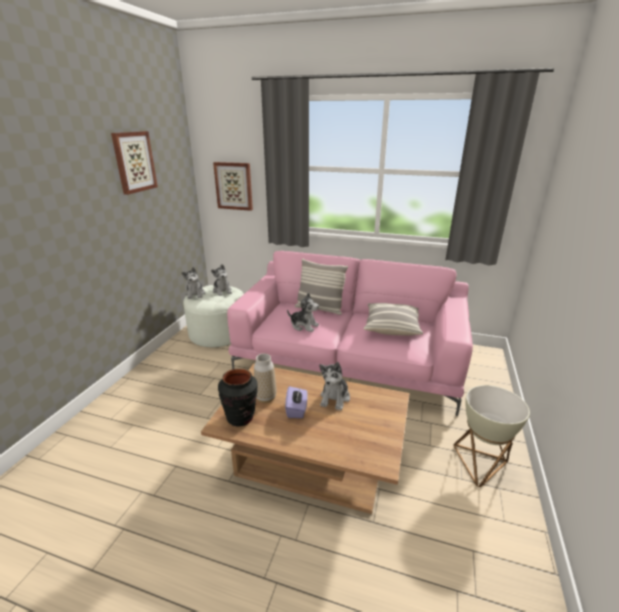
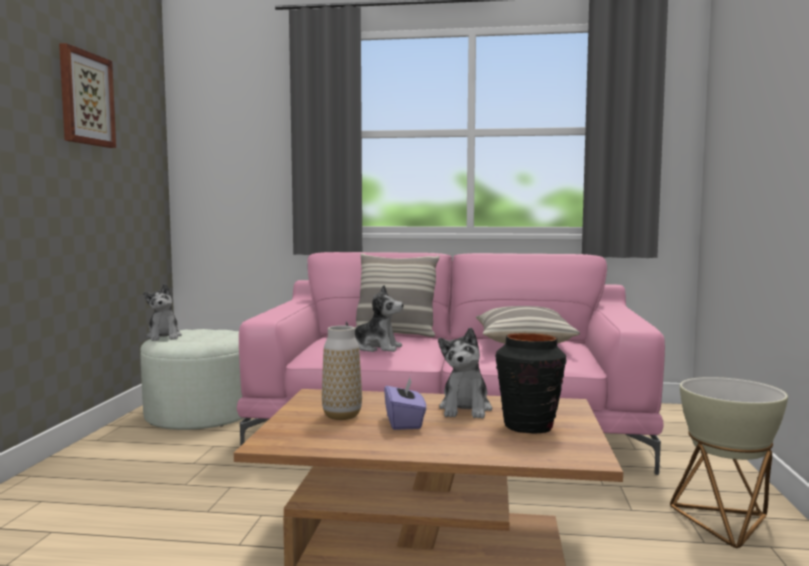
camera: 10 degrees left, 20 degrees down
(222, 291) = (212, 333): plush toy -> none
(234, 186) = (235, 168): picture -> none
(240, 417) = (305, 435): black vase -> black vase (529, 427)

